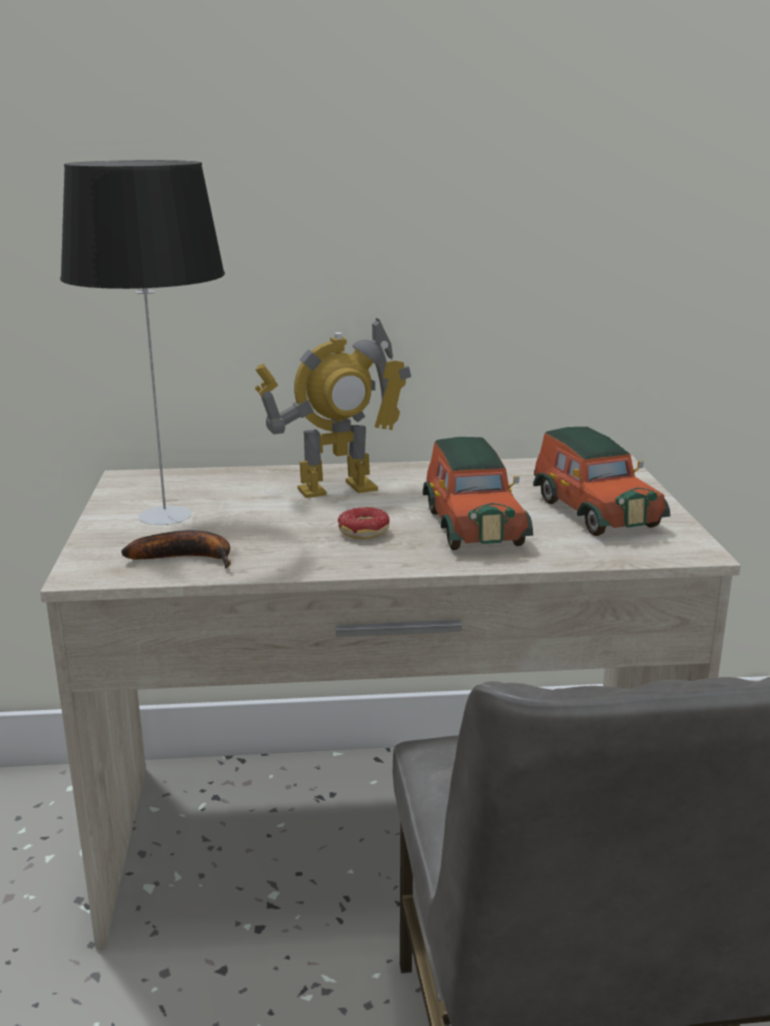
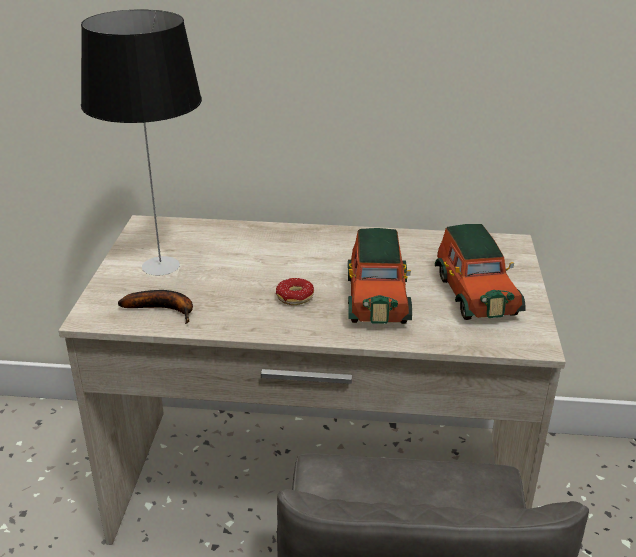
camera: 10 degrees right, 10 degrees up
(337, 488) = (291, 250): toy robot -> none

